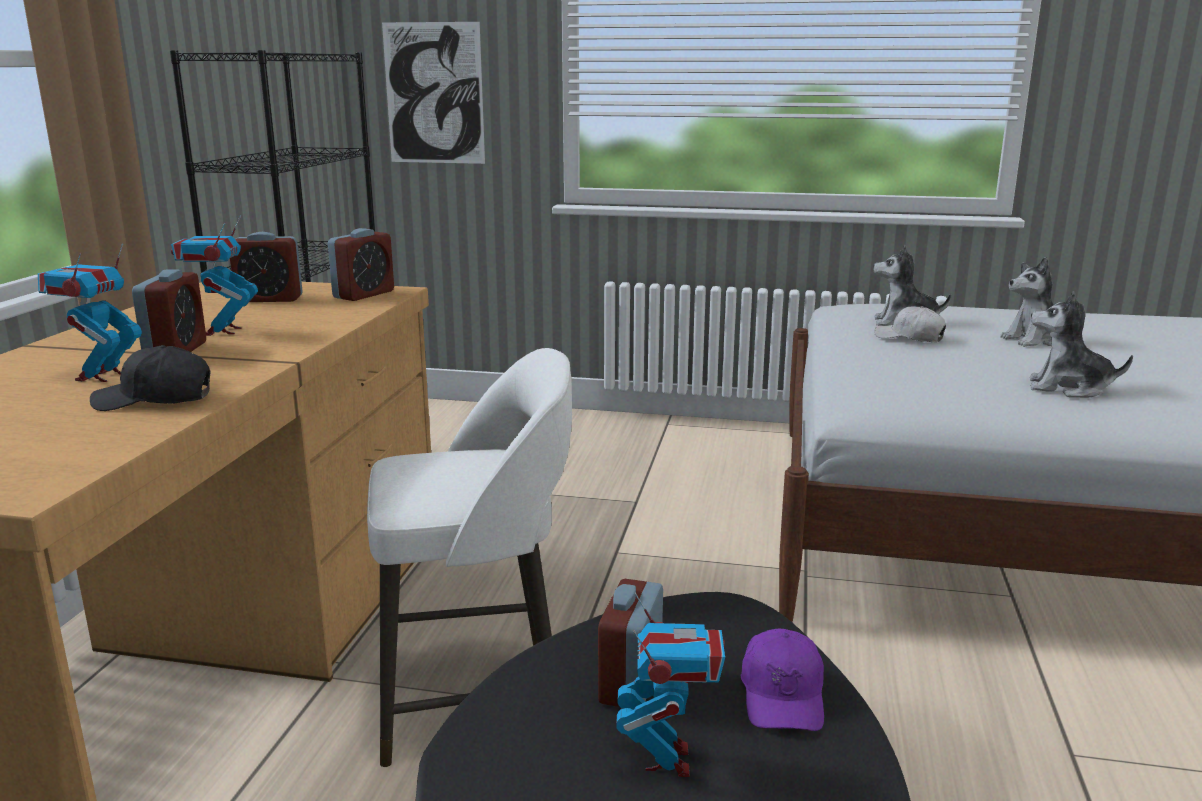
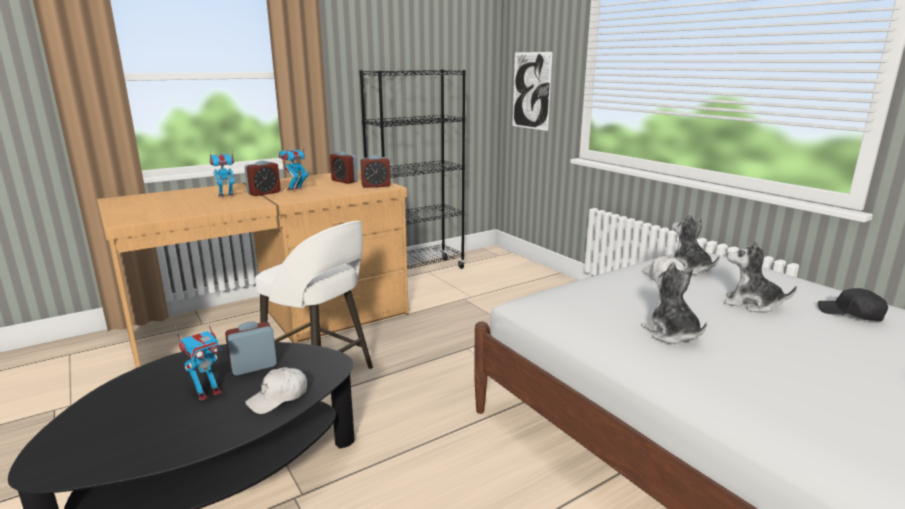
camera: 45 degrees right, 0 degrees up
(155, 399) = (213, 206): black cap -> black cap (850, 313)
(783, 695) = (278, 398): purple cap -> white cap

